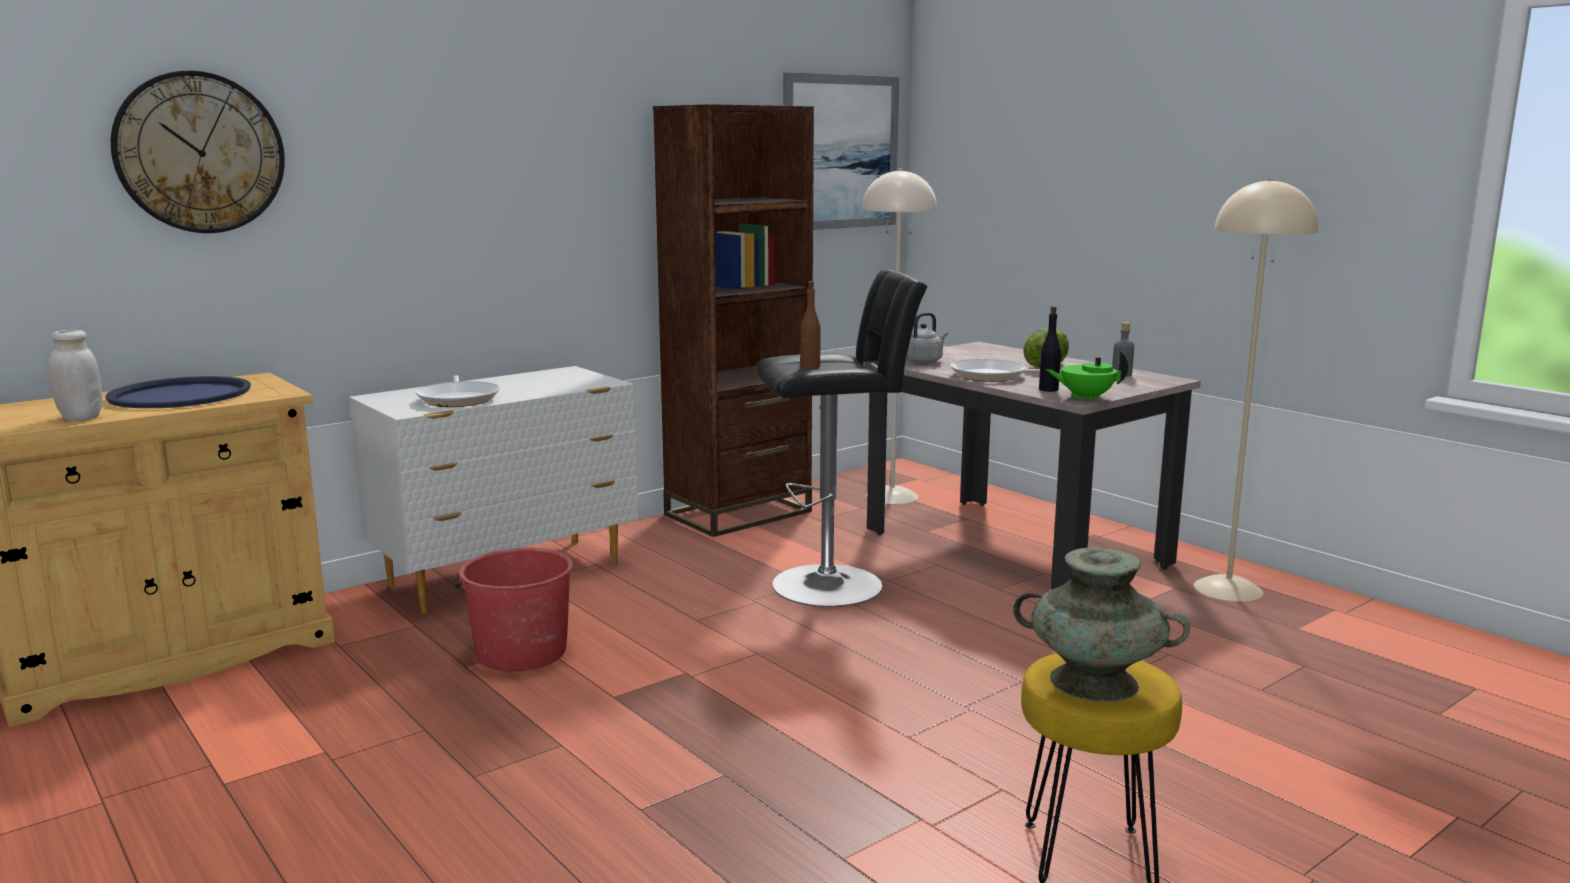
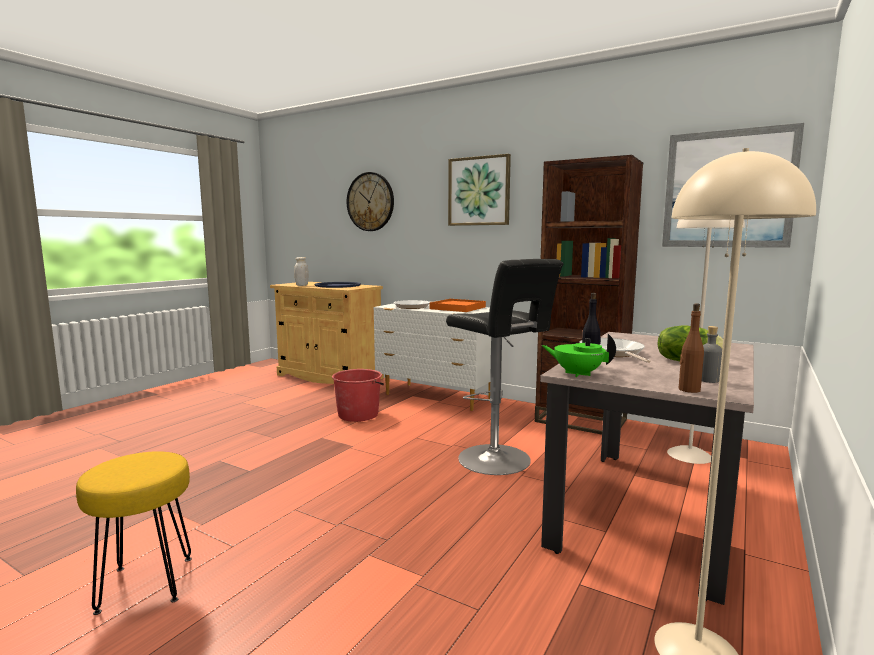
camera: 70 degrees right, 5 degrees down
(505, 139) = (479, 191): none -> picture
(529, 382) = (457, 308): none -> orange tray
(810, 367) = (486, 314): brown bottle -> brown bottle (688, 390)
(924, 361) = (632, 339): grey kettle -> none
(1085, 397) = (577, 374): green teapot -> green teapot turned 45 degrees counterclockwise
(1095, 682) = (126, 465): turquoise vase -> none

